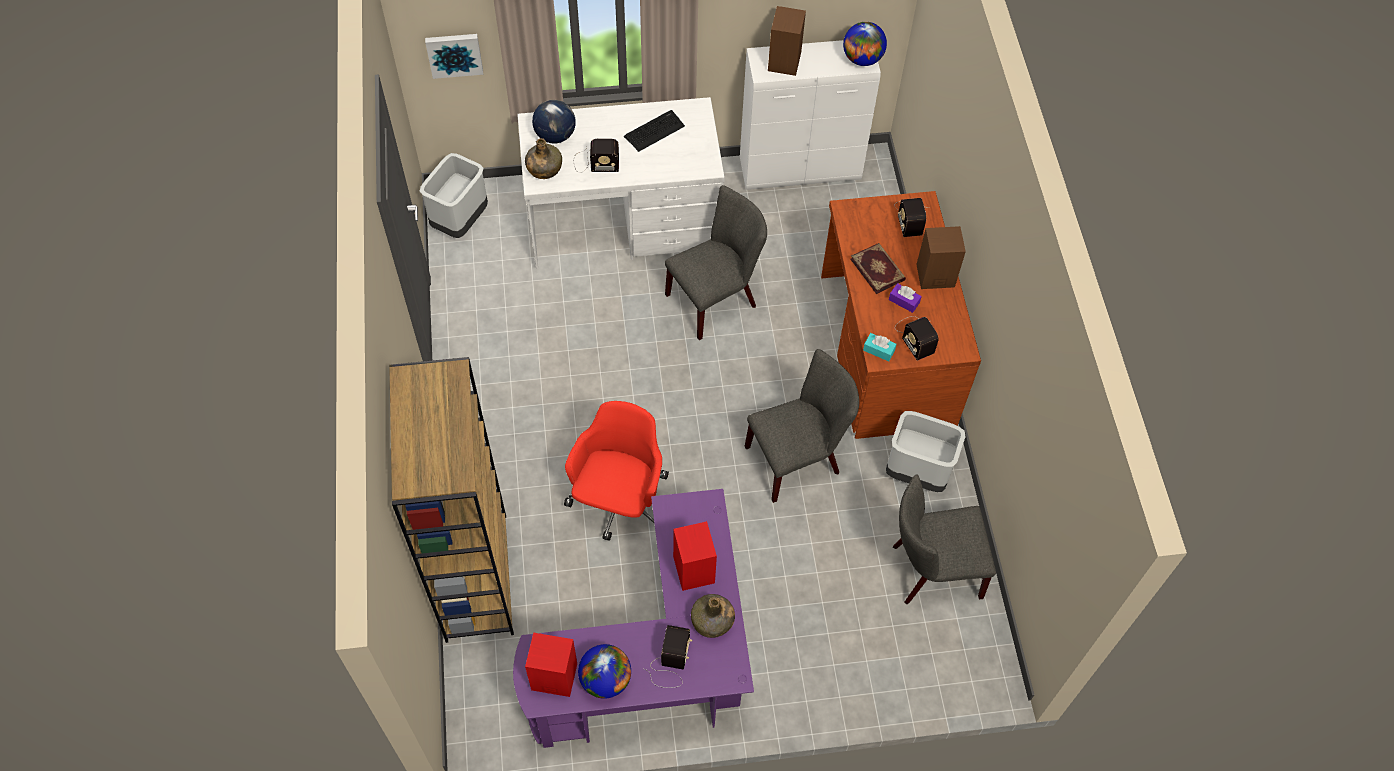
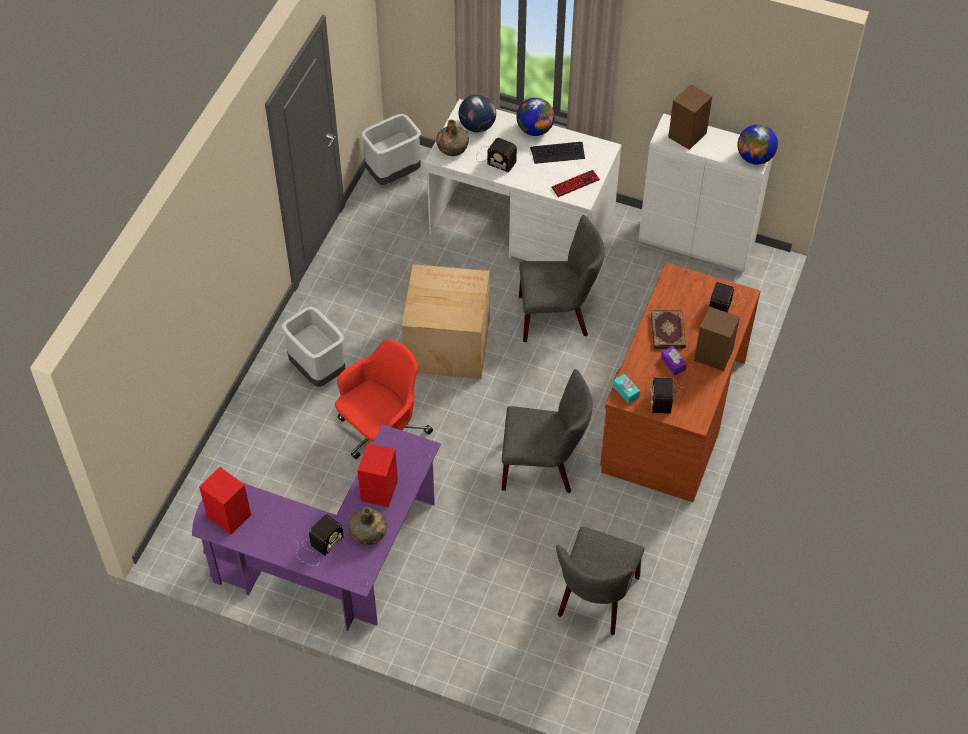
camera: 30 degrees right, 5 degrees down
(454, 54) = (422, 30): picture -> none
(475, 576) = (241, 439): brown bookcase -> none
(605, 680) = (264, 535): globe -> globe (535, 130)
(625, 376) = (446, 343): none -> cardboard box
(692, 156) = (575, 184): none -> keyboard
(917, 473) = (636, 522): grey trash can -> grey trash can (318, 370)
(930, 571) = (595, 600): grey chair -> grey chair turned 90 degrees counterclockwise

